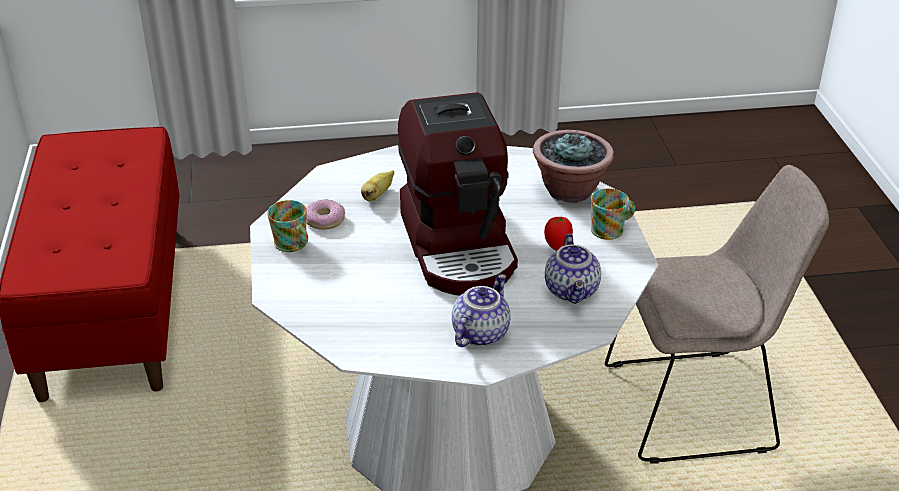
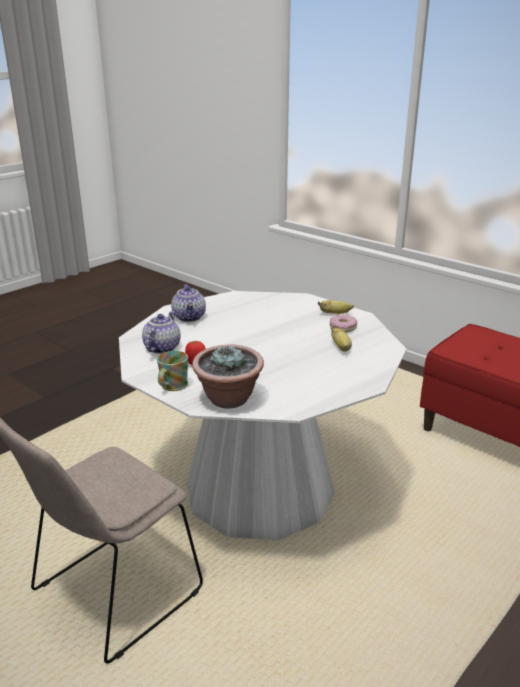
camera: 140 degrees right, 10 degrees down
(293, 245) = (335, 313): mug -> banana
(460, 245) = (253, 344): coffee machine -> none
(573, 291) = (161, 348): teapot -> teapot turned 60 degrees clockwise

